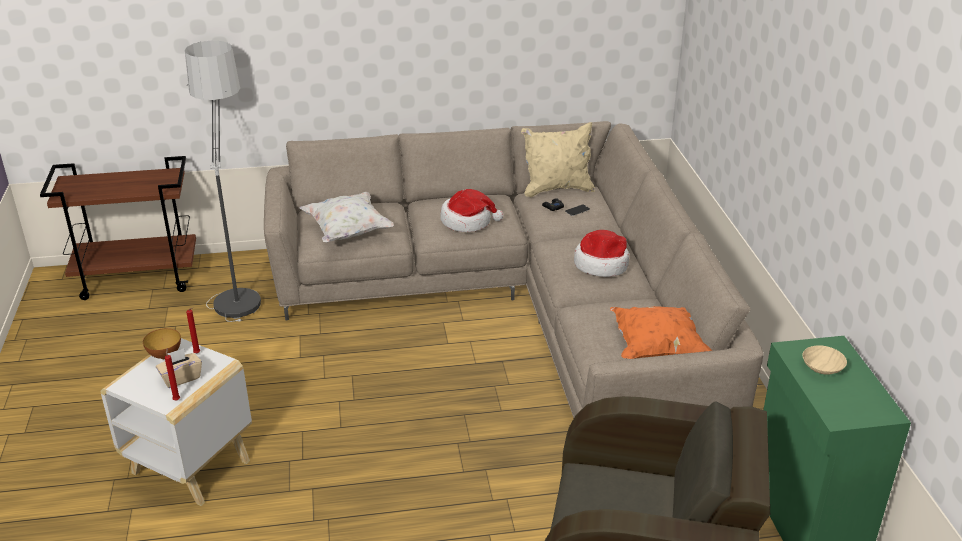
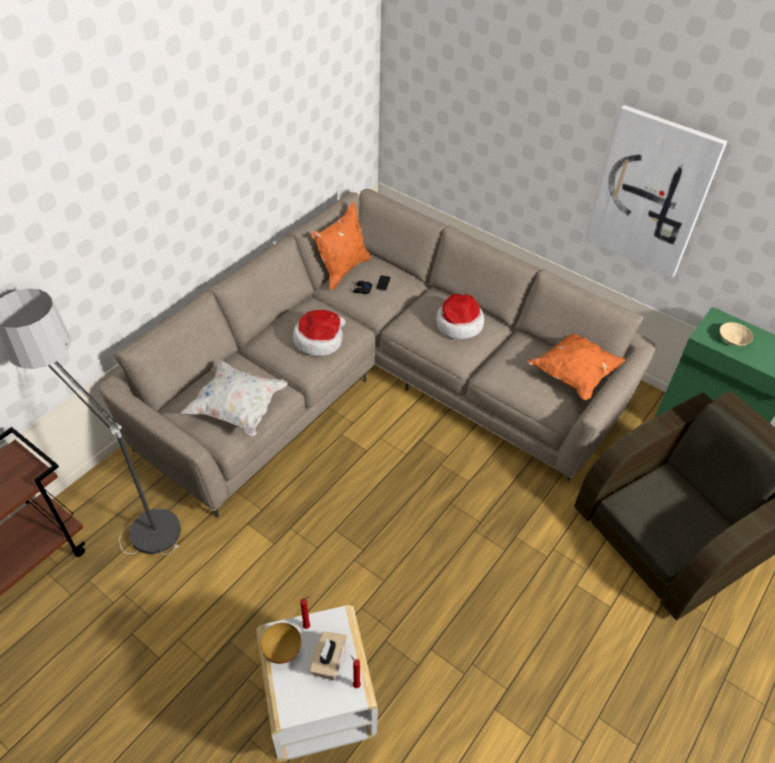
camera: 45 degrees left, 15 degrees up
(557, 189) = (343, 270): beige pillow -> orange pillow
(816, 171) = (651, 193): none -> picture

